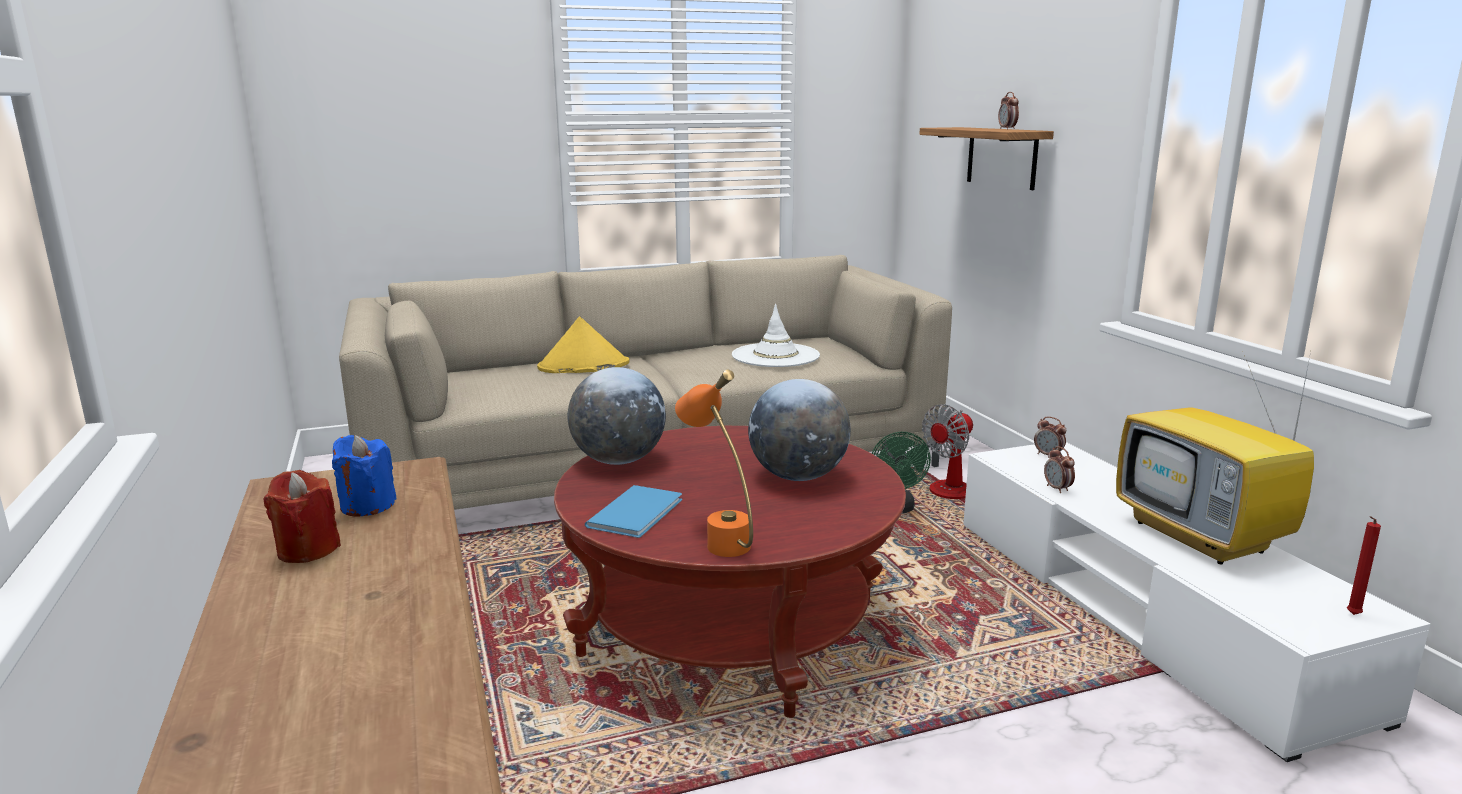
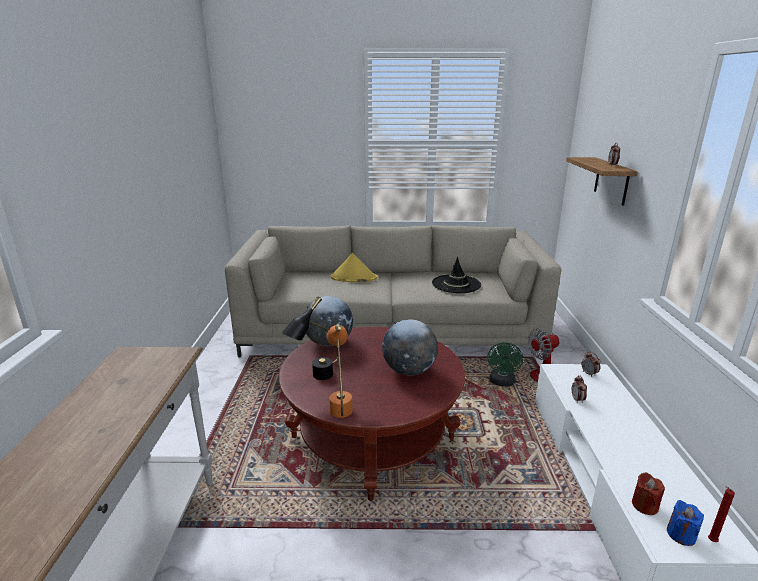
camera: 20 degrees right, 5 degrees up
(308, 550) = (101, 396): red candle -> red candle (644, 505)
(367, 505) = (145, 373): blue candle -> blue candle (681, 535)
(639, 512) = (315, 378): blue book -> black table lamp
(775, 356) = (456, 284): white hat -> black hat
(1203, 538) = (648, 456): television -> none

